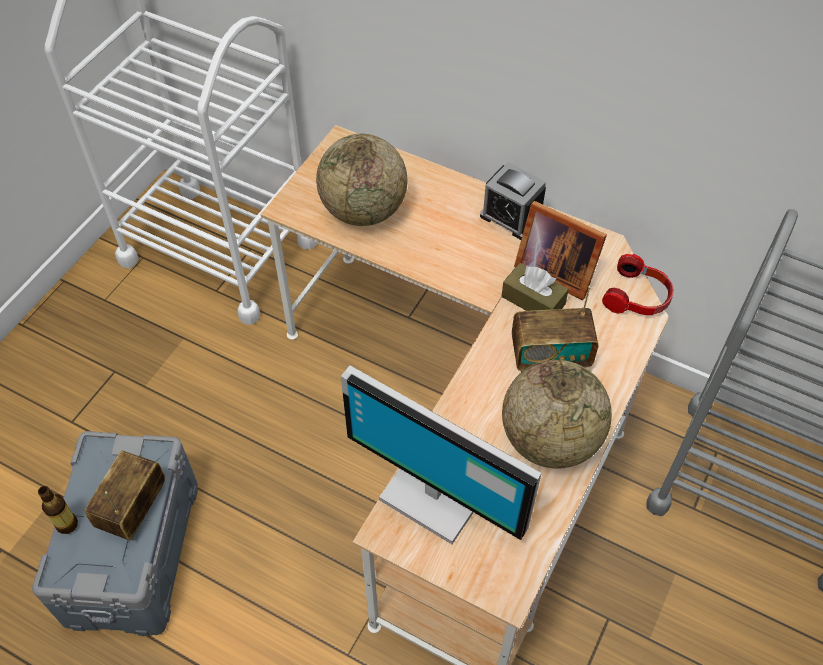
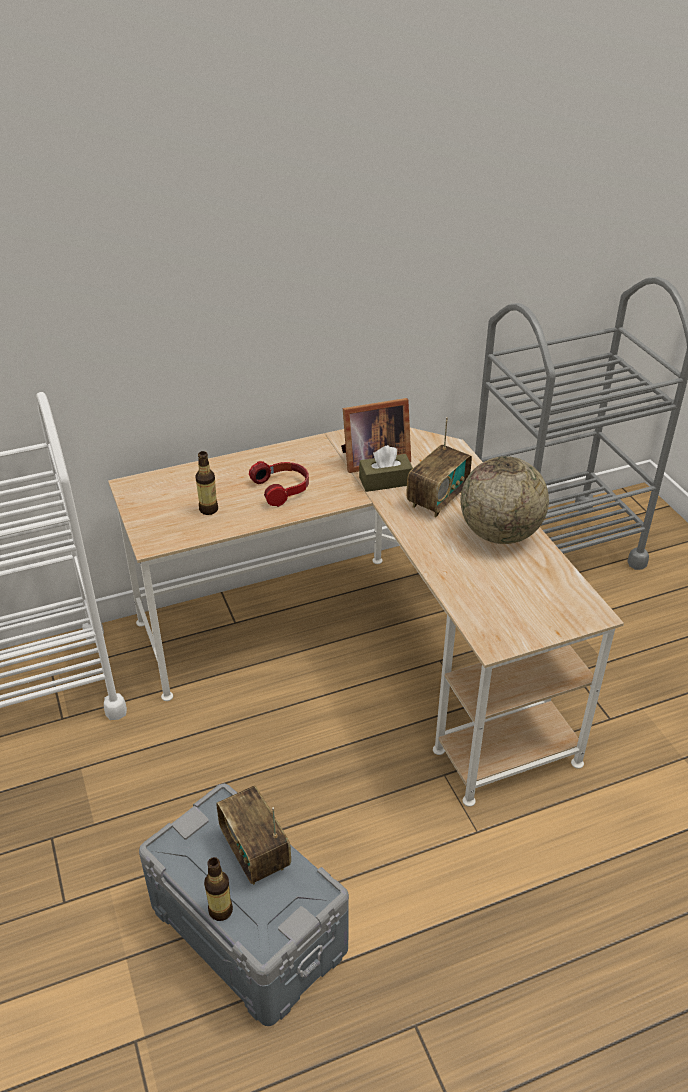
camera: 50 degrees left, 15 degrees down
(364, 210) = (208, 509): globe -> bottle
(435, 493) = (487, 605): monitor -> none
(511, 217) = (306, 452): alarm clock -> none
(638, 297) = (435, 441): headphones -> headphones (282, 489)

